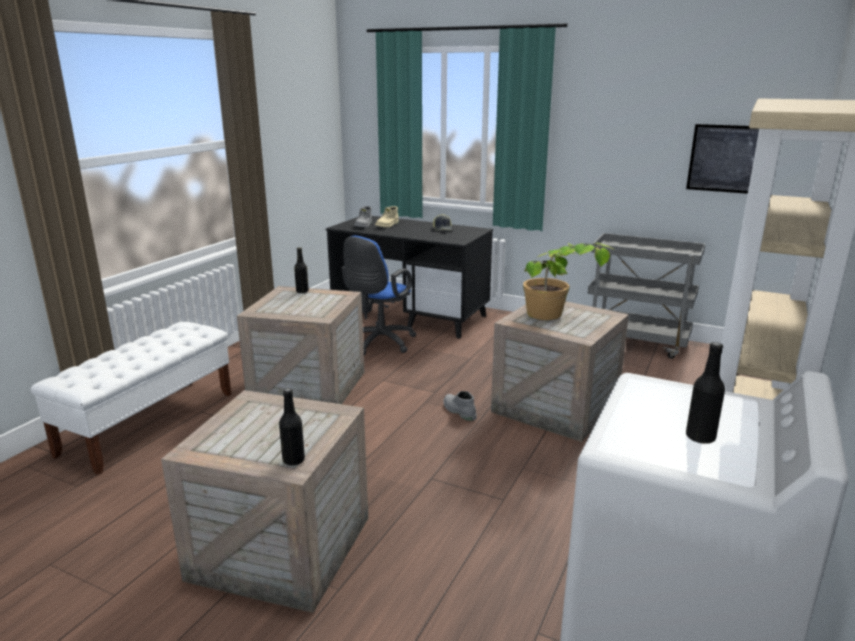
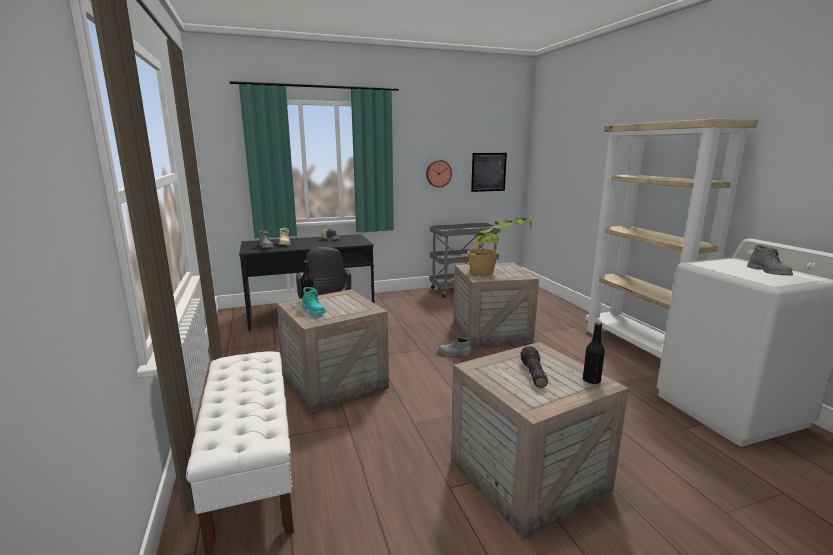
camera: 45 degrees left, 5 degrees down
(270, 428) = (532, 374): none -> flashlight
(282, 302) = (314, 310): none -> turquoise boot
(629, 154) = (438, 173): none -> wall clock
(700, 437) = (769, 272): black bottle -> grey boot

